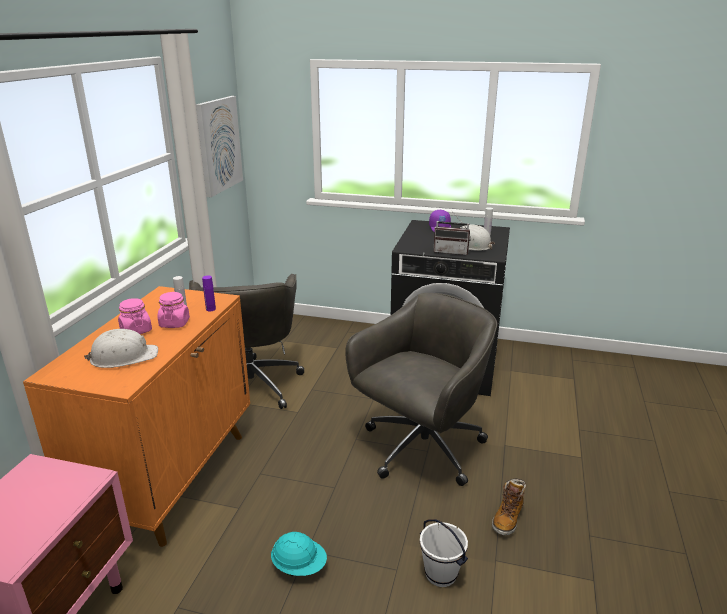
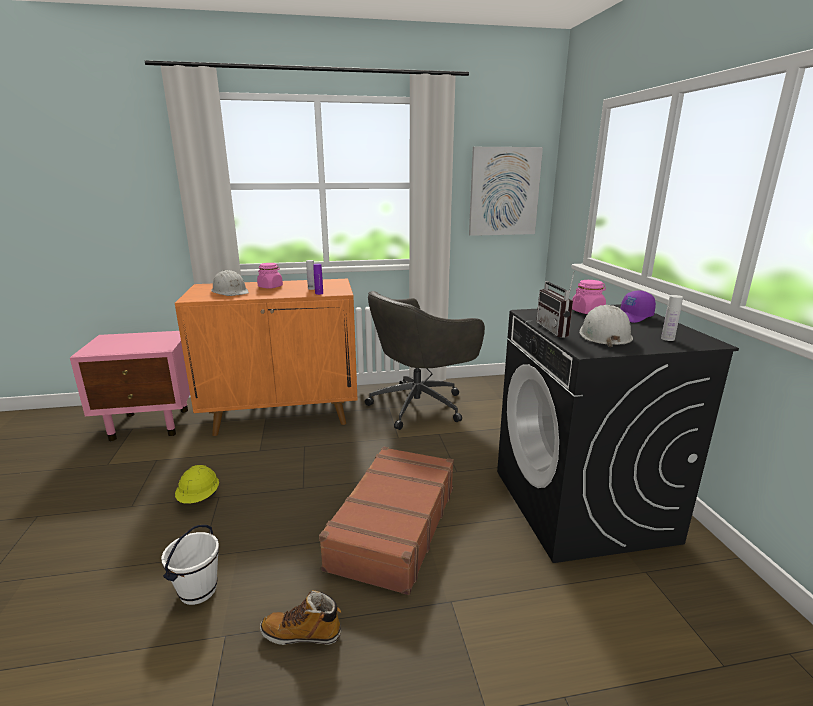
camera: 65 degrees right, 5 degrees down
(174, 323) = (288, 291): pink jar -> pink jar (587, 312)
(299, 566) = (199, 498): turquoise hard hat -> yellow hard hat
(421, 449) = (392, 527): grey office chair -> brown suitcase

